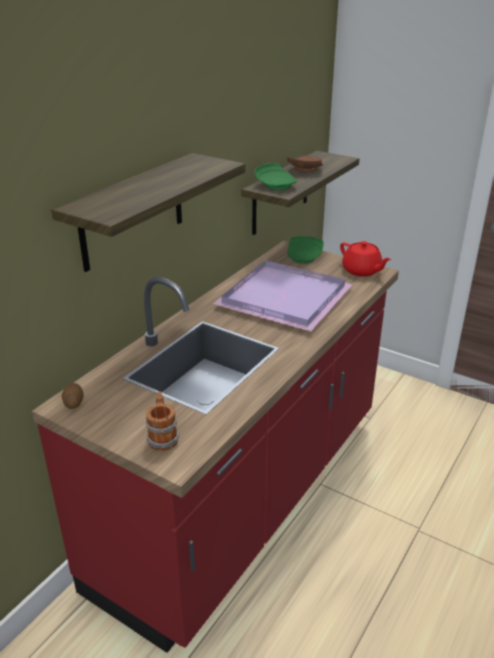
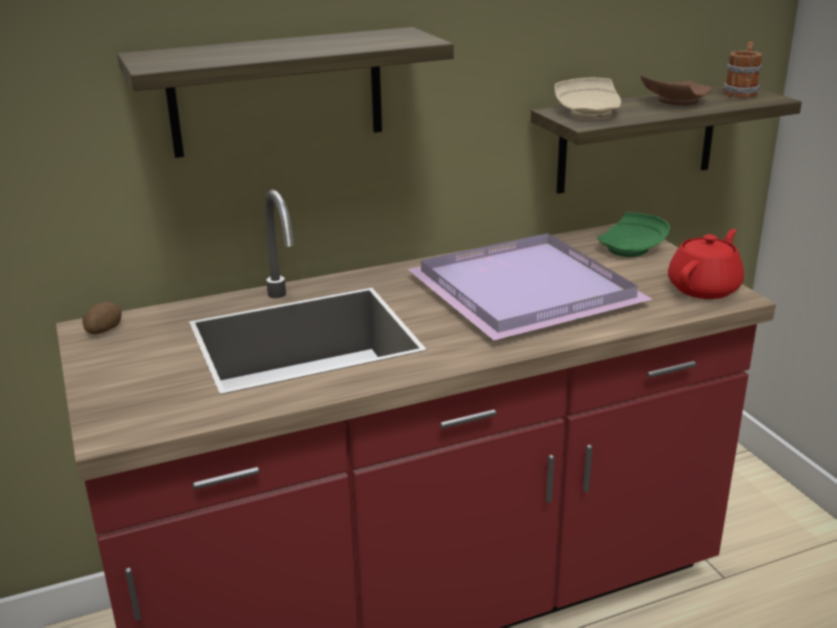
camera: 35 degrees right, 5 degrees down
(162, 436) = (137, 398): mug -> mug (741, 92)
(276, 185) = (590, 113): green plate -> beige plate
(362, 271) = (704, 288): red teapot -> red teapot turned 135 degrees counterclockwise

